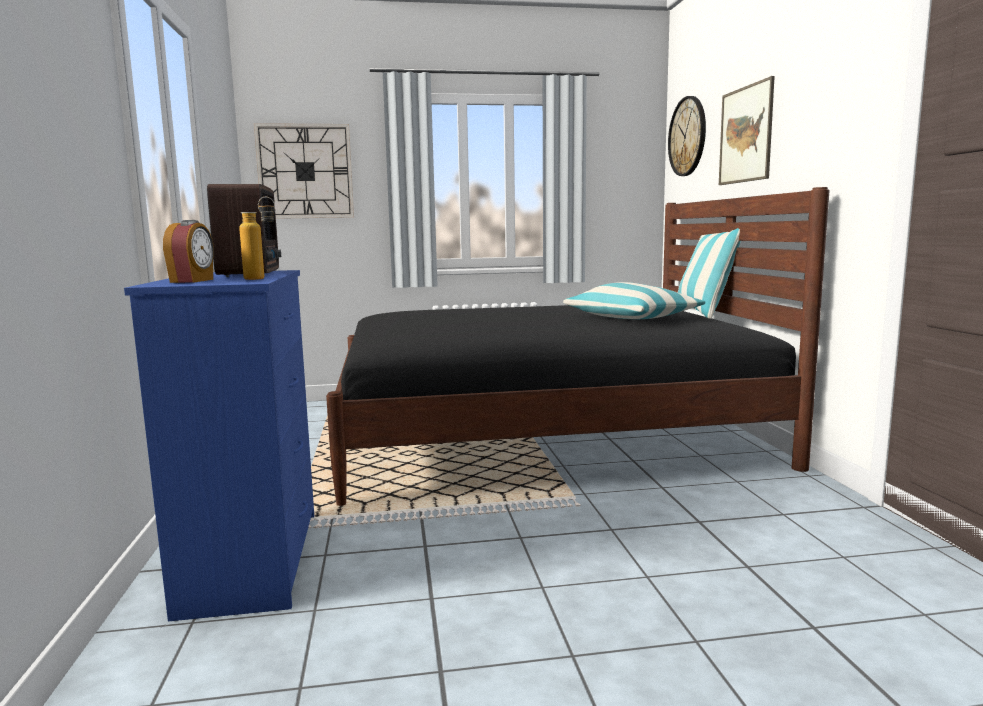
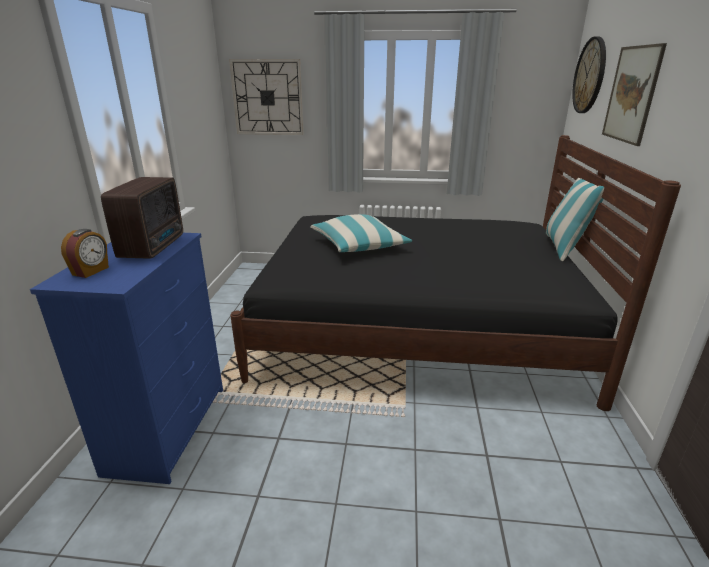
camera: 15 degrees right, 15 degrees up
(262, 279) = (138, 273): bottle -> none
(633, 318) = (491, 257): pillow -> pillow (359, 245)

